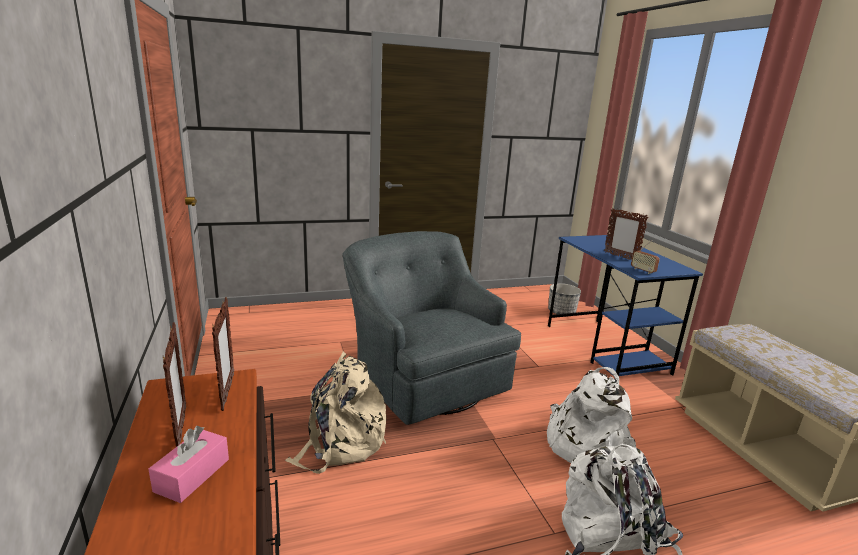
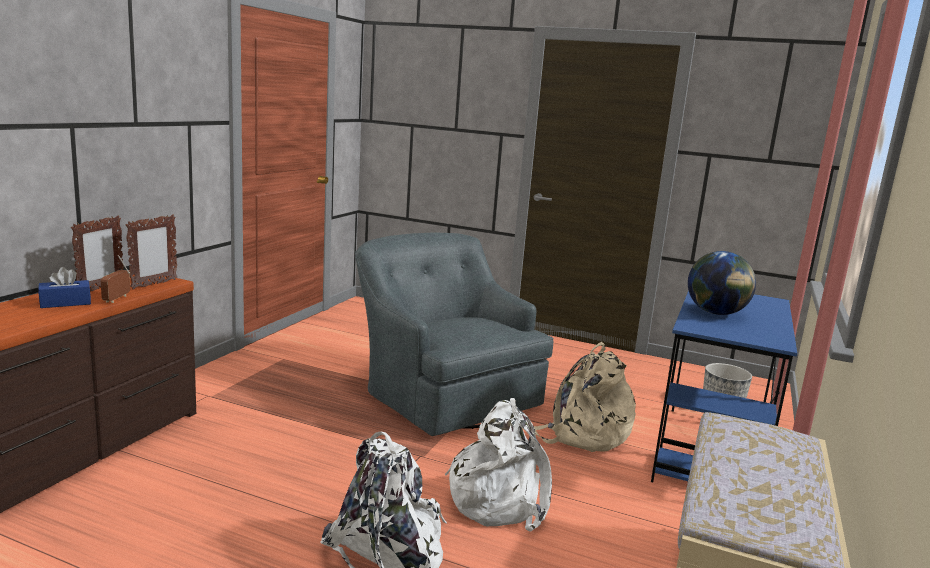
camera: 40 degrees right, 5 degrees down
(192, 475) = (65, 303): pink tissue box -> blue tissue box
(341, 442) = (301, 404): beige backpack -> beige backpack (583, 434)
(424, 376) = (444, 395): grey armchair -> grey armchair turned 45 degrees counterclockwise
(620, 257) = (716, 313): picture frame -> globe
(643, 270) = (703, 327): radio -> radio (117, 299)

